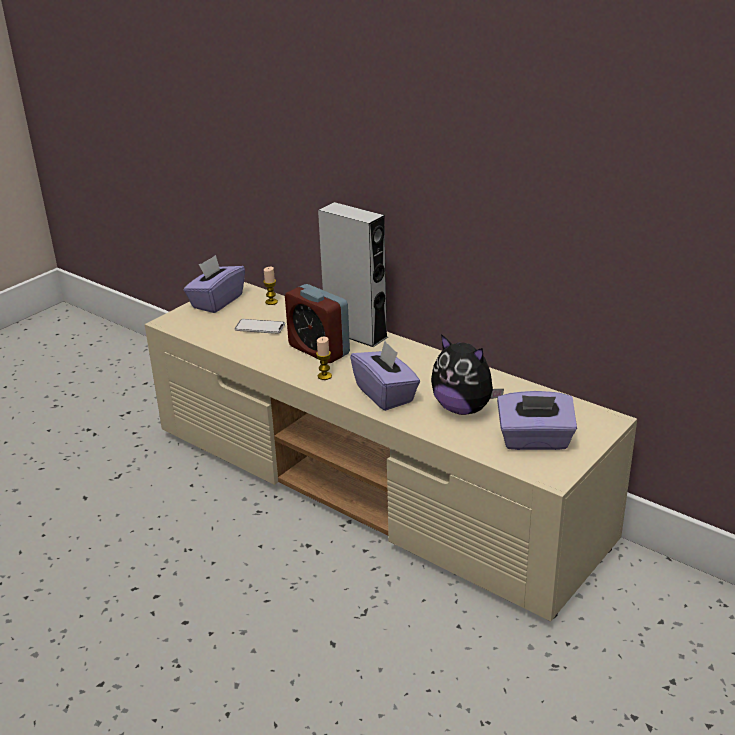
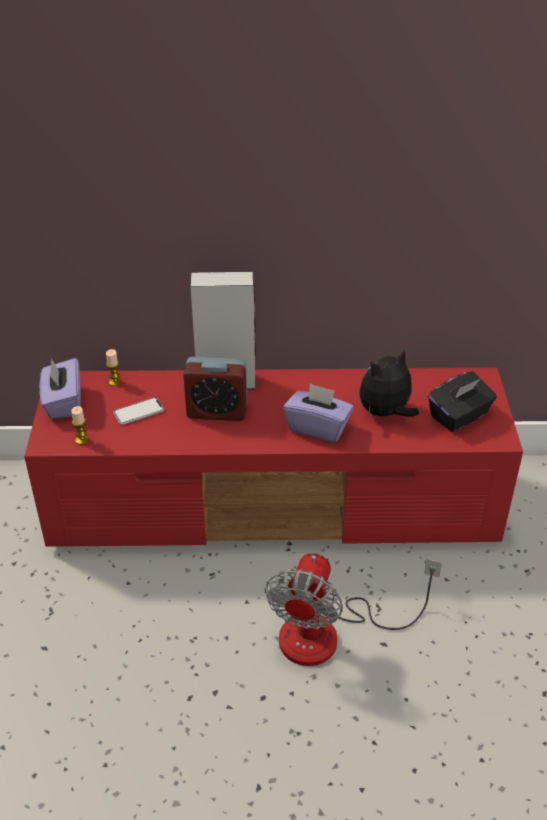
camera: 40 degrees left, 10 degrees up
(296, 608) = (329, 634): none -> fan
(324, 376) = (252, 433): candle -> candle (82, 440)
(374, 486) = (276, 504): beige tv stand -> red tv stand
(463, 408) = (385, 413): plush toy -> plush toy turned 150 degrees clockwise
(535, 440) = (459, 416): purple tissue box -> black tissue box

